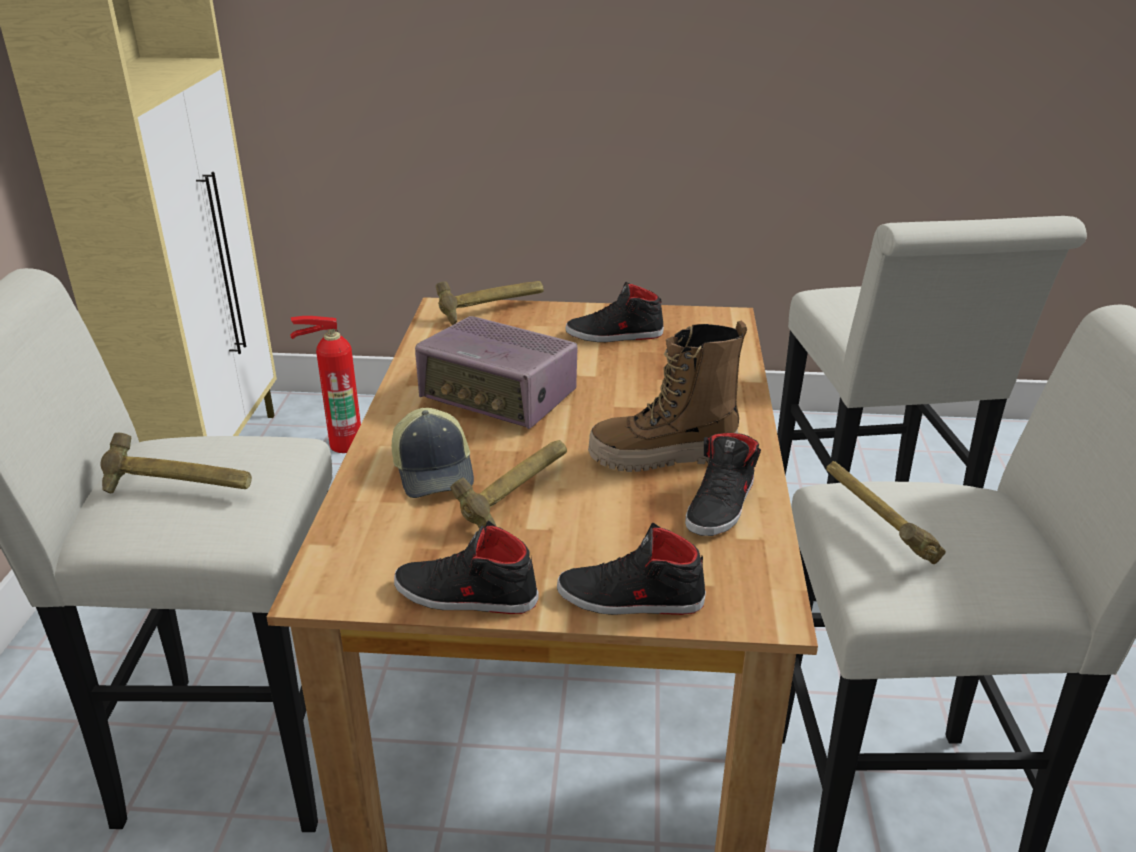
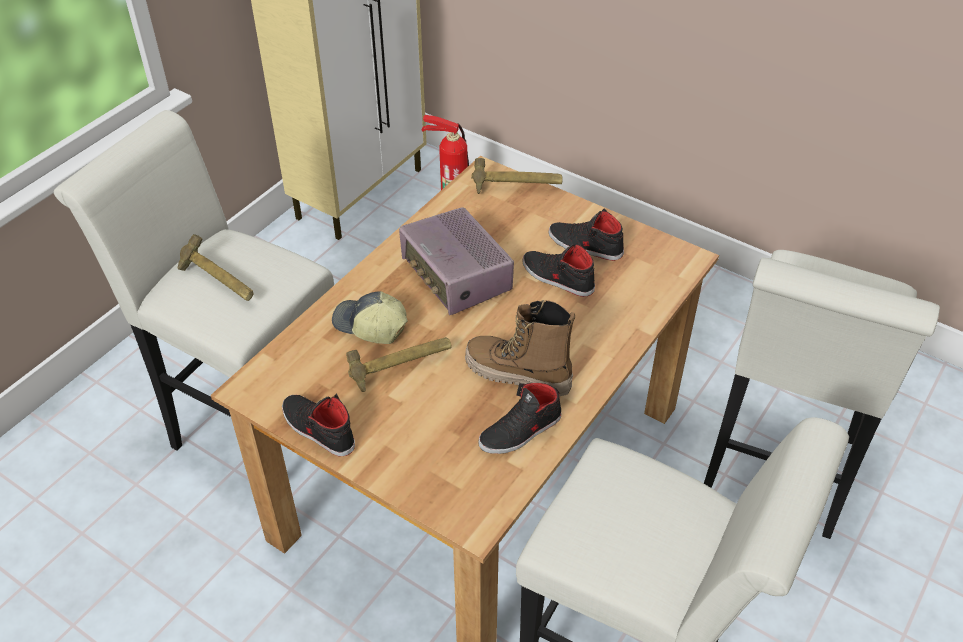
camera: 30 degrees right, 15 degrees up
(435, 471) = (369, 326): cap -> cap turned 105 degrees clockwise
(630, 599) = (404, 475): black shoe -> black shoe (557, 278)
(875, 527) = (599, 495): hammer -> none

